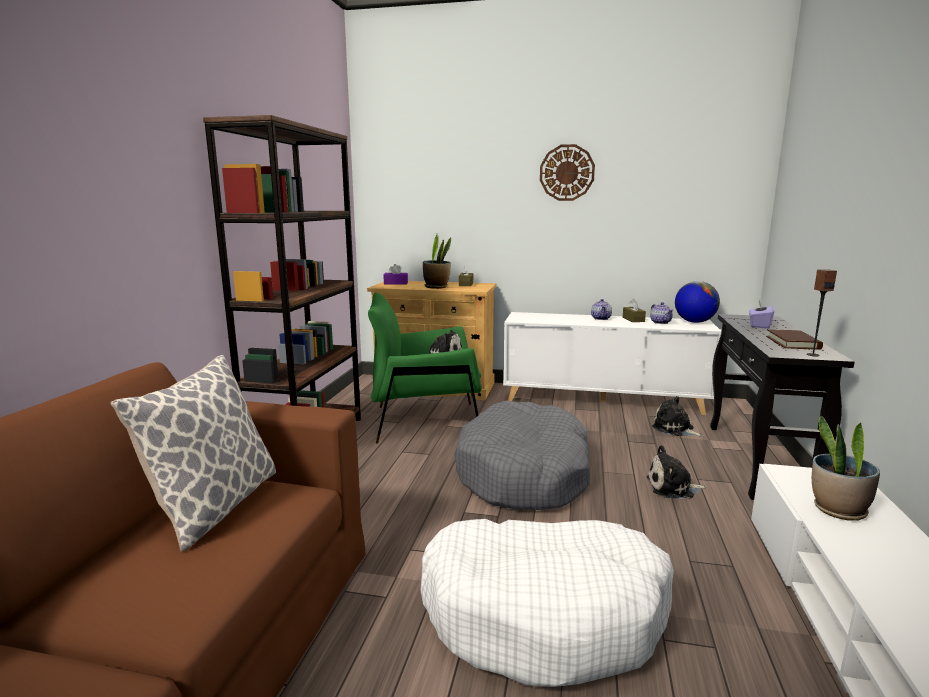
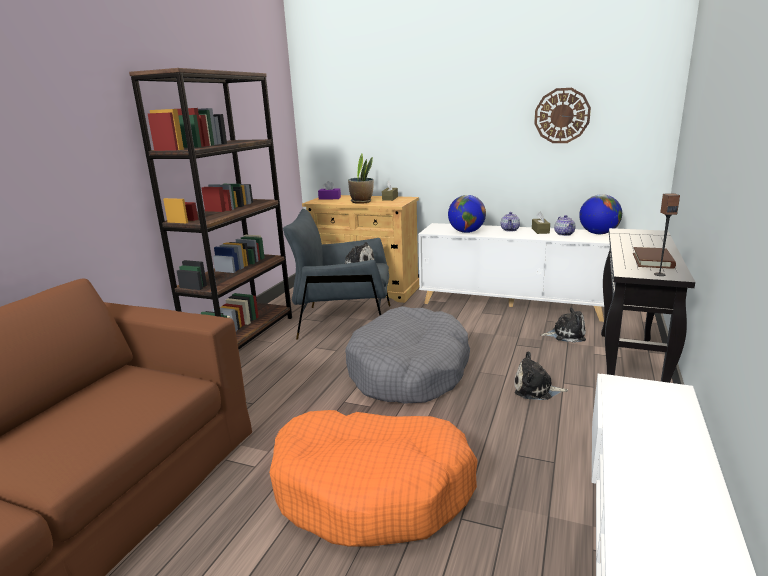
camera: 10 degrees right, 5 degrees up
(215, 506) = (116, 391): pillow -> none
(425, 422) = (344, 321): green armchair -> grey armchair
(545, 613) = (373, 489): white dog bed -> orange dog bed
(556, 320) = (466, 232): none -> globe
(567, 173) = (479, 92): wall clock -> wall clock (562, 116)
(675, 429) = (566, 334): plush toy -> plush toy turned 135 degrees clockwise
(759, 325) = (637, 241): purple tissue box -> none
(838, 510) = (642, 420): potted plant -> none

